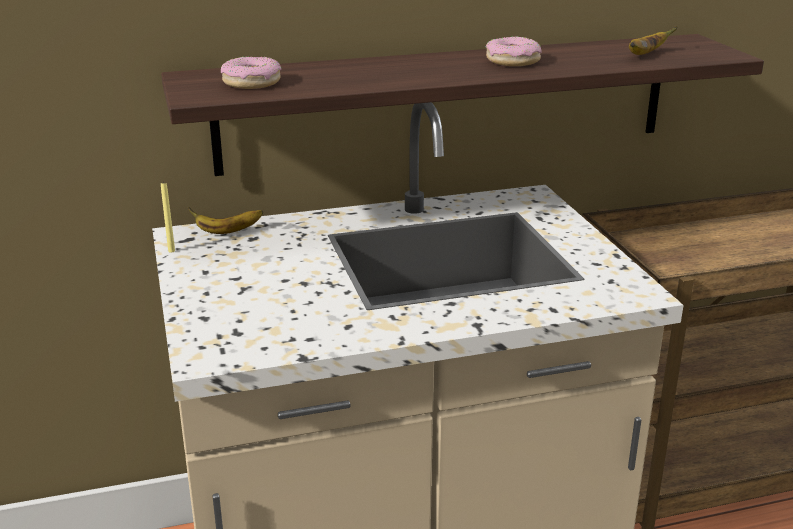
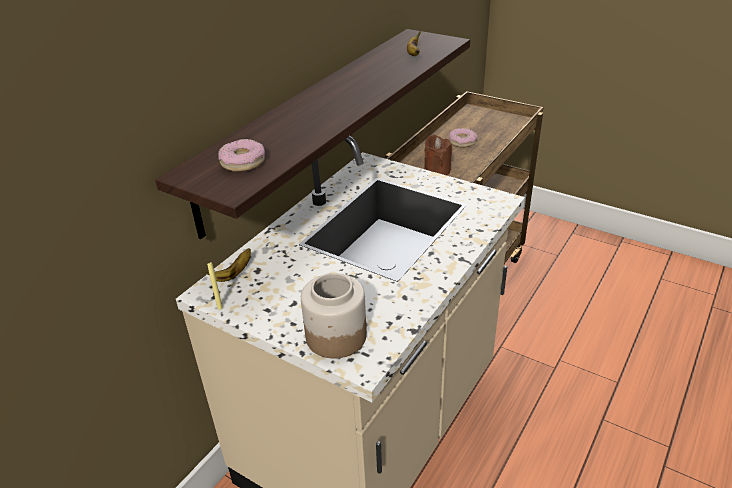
camera: 40 degrees left, 10 degrees up
(222, 322) = (335, 336): none -> jar
(513, 61) = (358, 83): donut -> donut (462, 142)
(658, 257) = (437, 171): none -> brown candle

